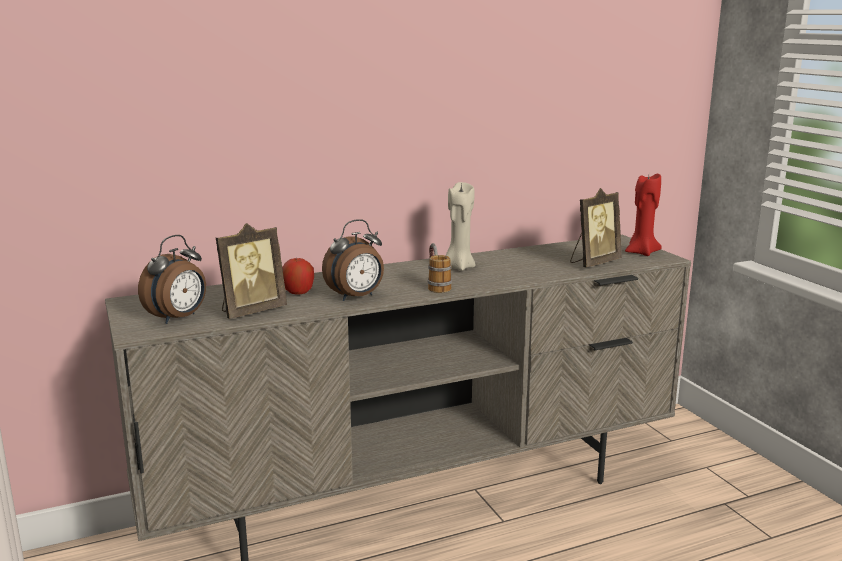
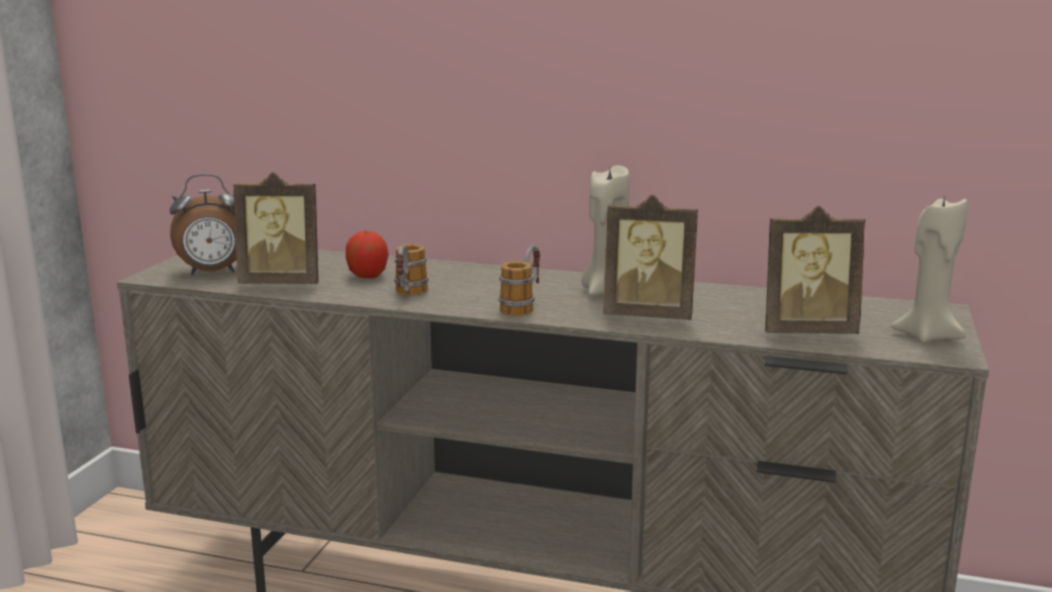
camera: 40 degrees right, 0 degrees up
(356, 297) = (408, 295): alarm clock -> mug
(510, 274) = (648, 315): none -> picture frame
(641, 252) = (927, 336): red candle -> beige candle

